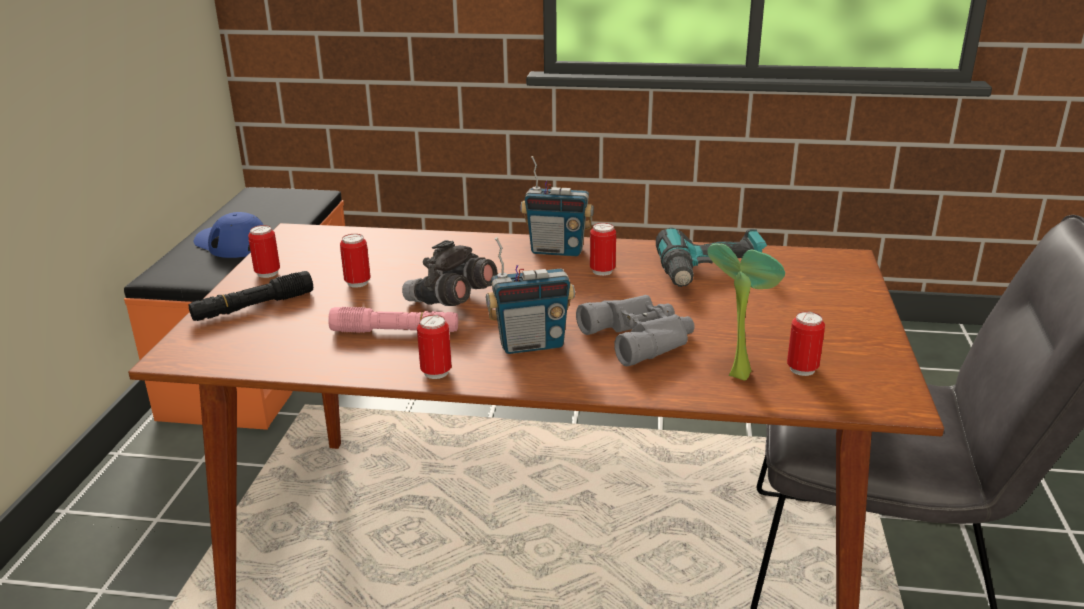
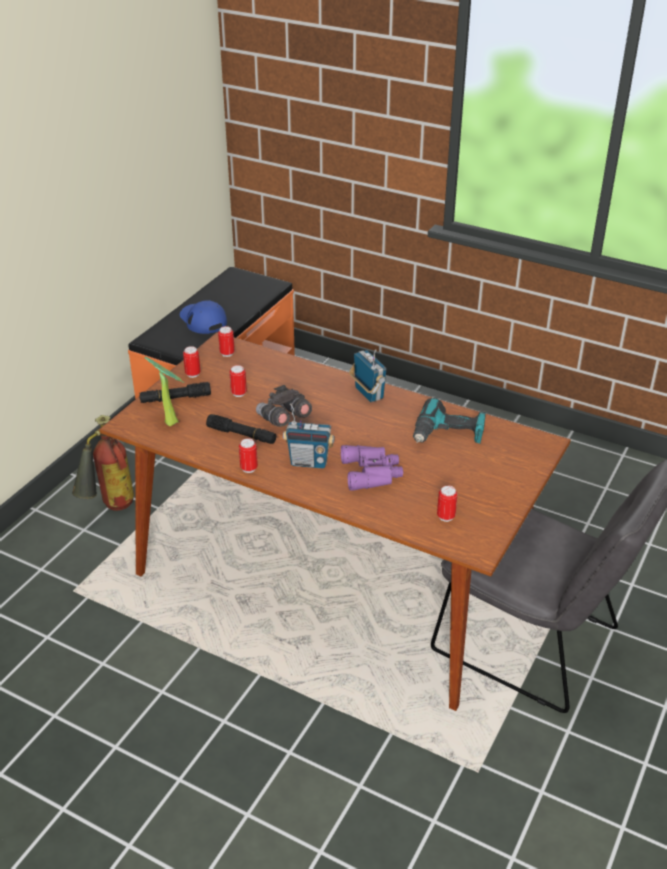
camera: 20 degrees right, 10 degrees up
(139, 547) = (109, 509): none -> fire extinguisher
(395, 331) = (242, 435): pink flashlight -> black flashlight
(557, 250) = (368, 394): radio -> radio turned 150 degrees counterclockwise
(602, 271) = (384, 417): can -> can (227, 353)
(641, 337) = (372, 472): grey binoculars -> purple binoculars
(737, 372) = (408, 509): potted plant -> potted plant (172, 421)

